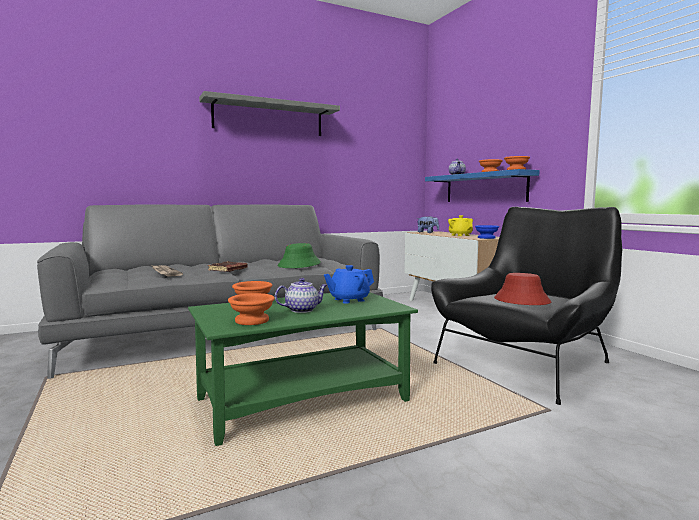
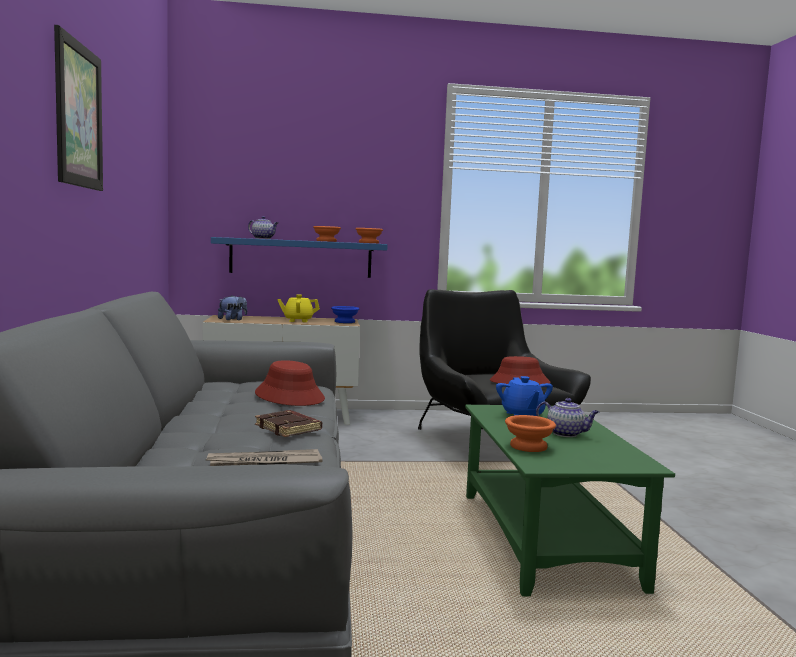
camera: 70 degrees left, 0 degrees up
(252, 321) = (614, 453): orange bowl -> none
(269, 118) = (78, 115): grey shelf -> picture
(299, 264) = (290, 396): green hat -> red hat
(302, 310) = (566, 433): teapot -> teapot turned 120 degrees clockwise

